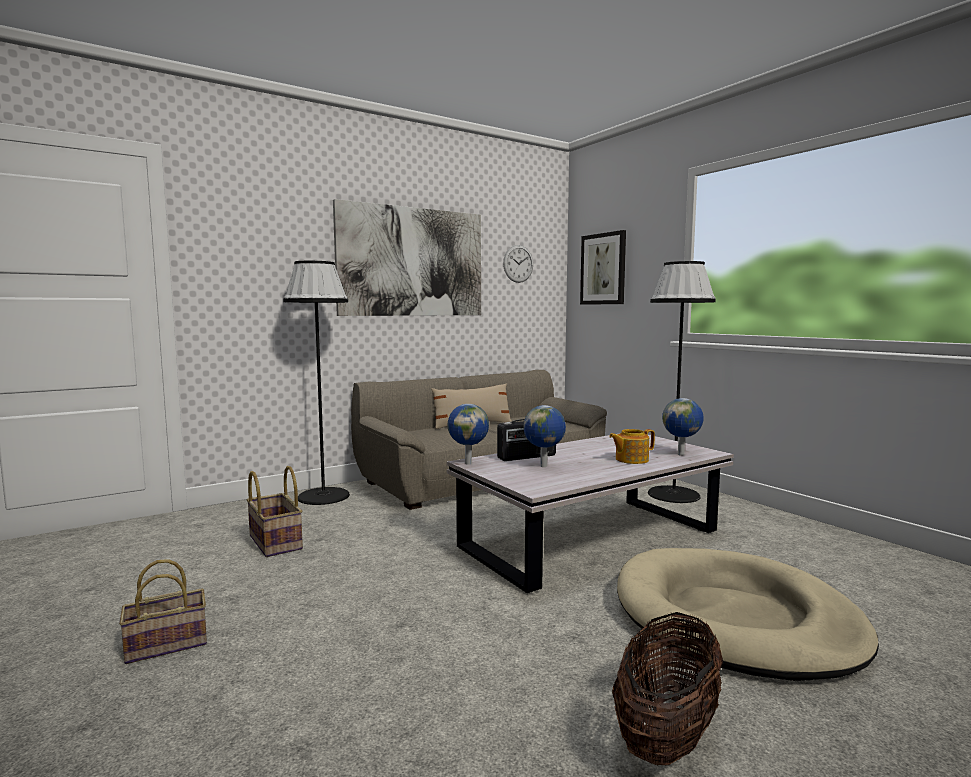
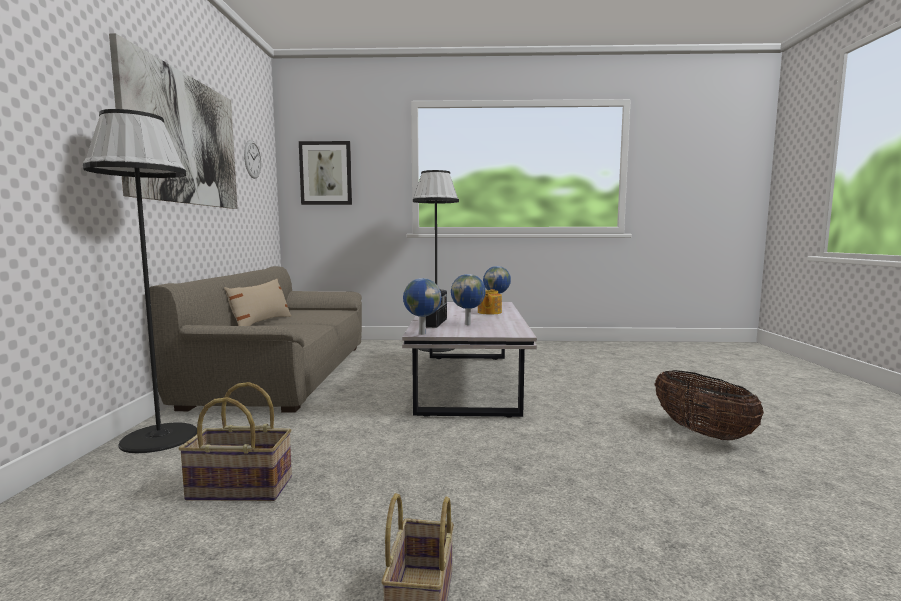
camera: 55 degrees left, 0 degrees up
(734, 619) = (604, 386): beige dog bed -> none

